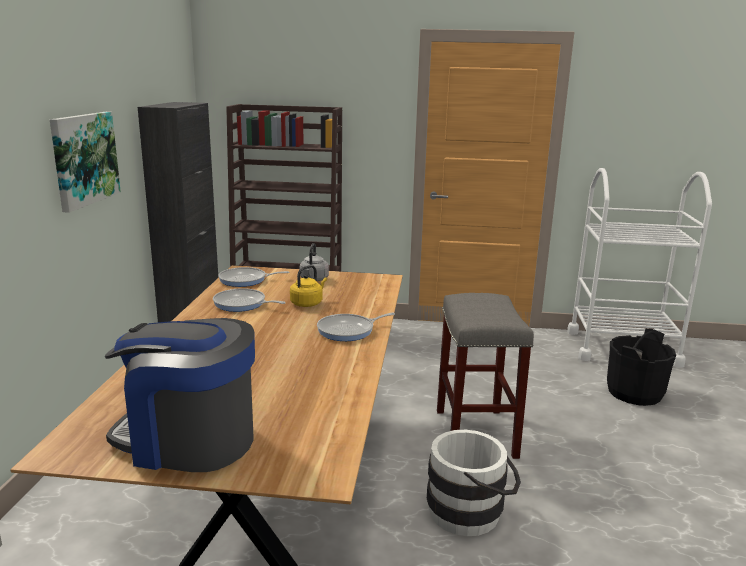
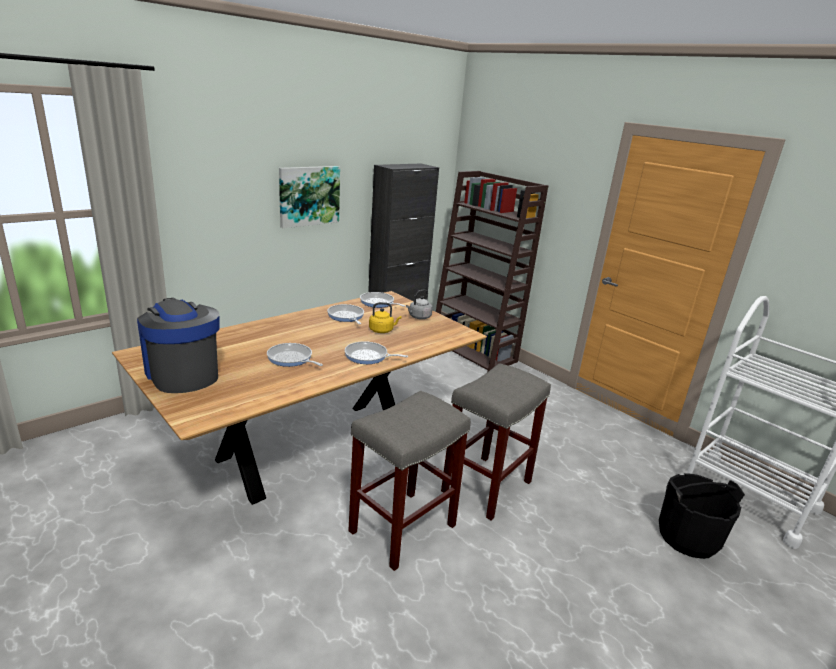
camera: 40 degrees right, 5 degrees up
(280, 366) = (291, 359): none -> frying pan
(471, 512) = (402, 529): white bucket -> grey stool

